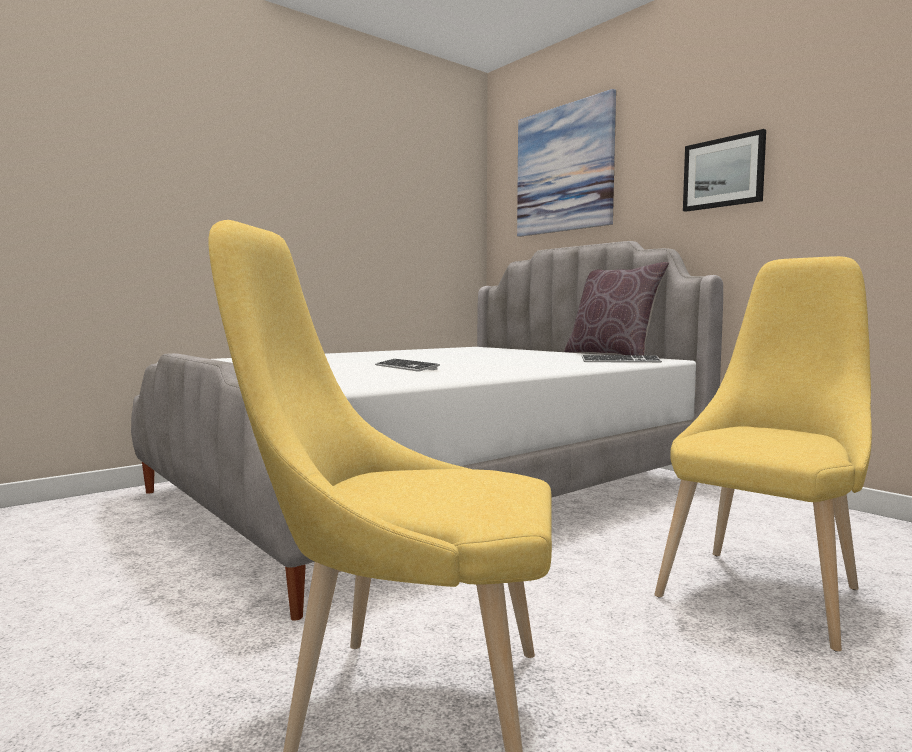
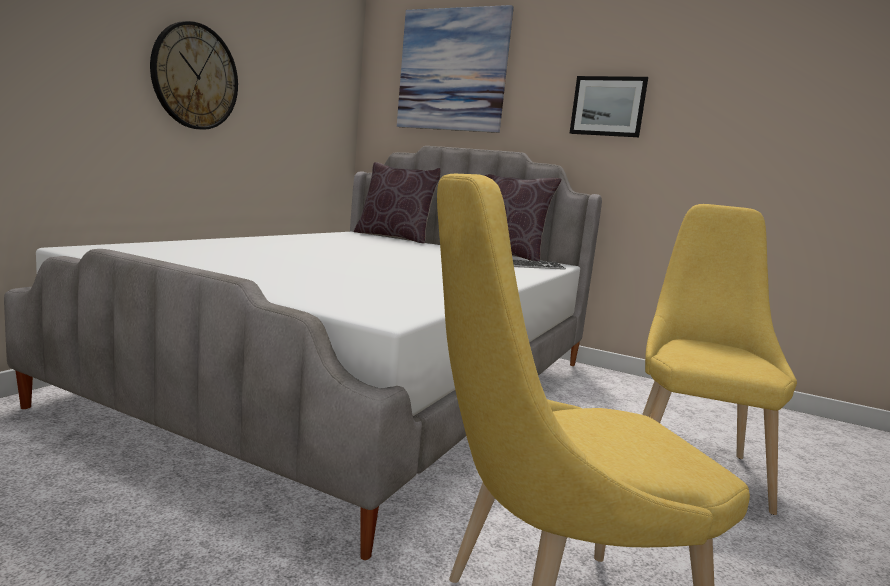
camera: 25 degrees left, 5 degrees up
(303, 214) = (195, 77): none -> wall clock
(406, 367) = (373, 273): keyboard -> none
(513, 348) = (394, 237): none -> brown pillow

